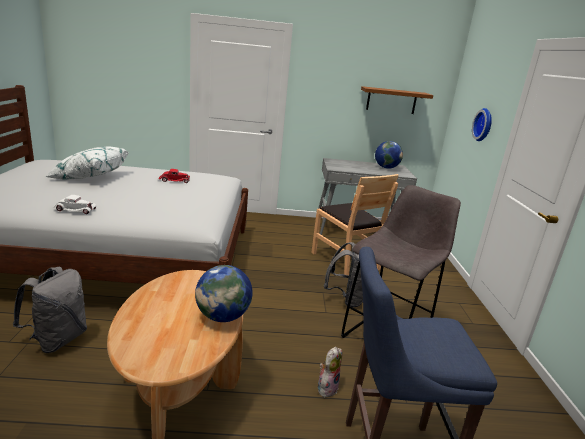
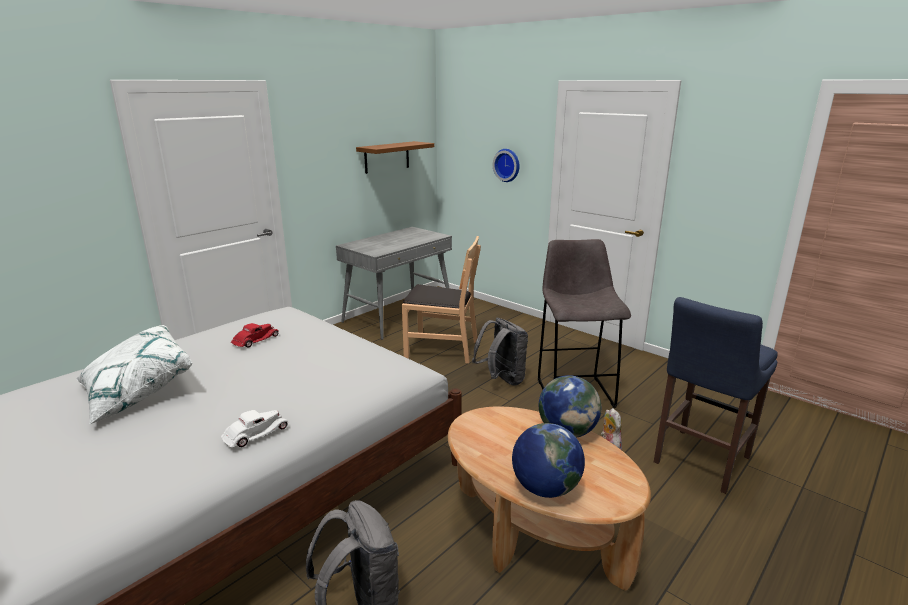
camera: 45 degrees left, 0 degrees up
(386, 168) = (408, 234): globe -> globe (545, 488)

